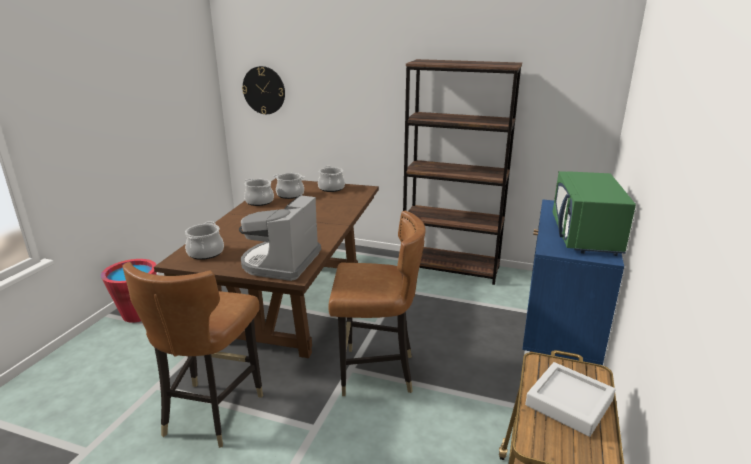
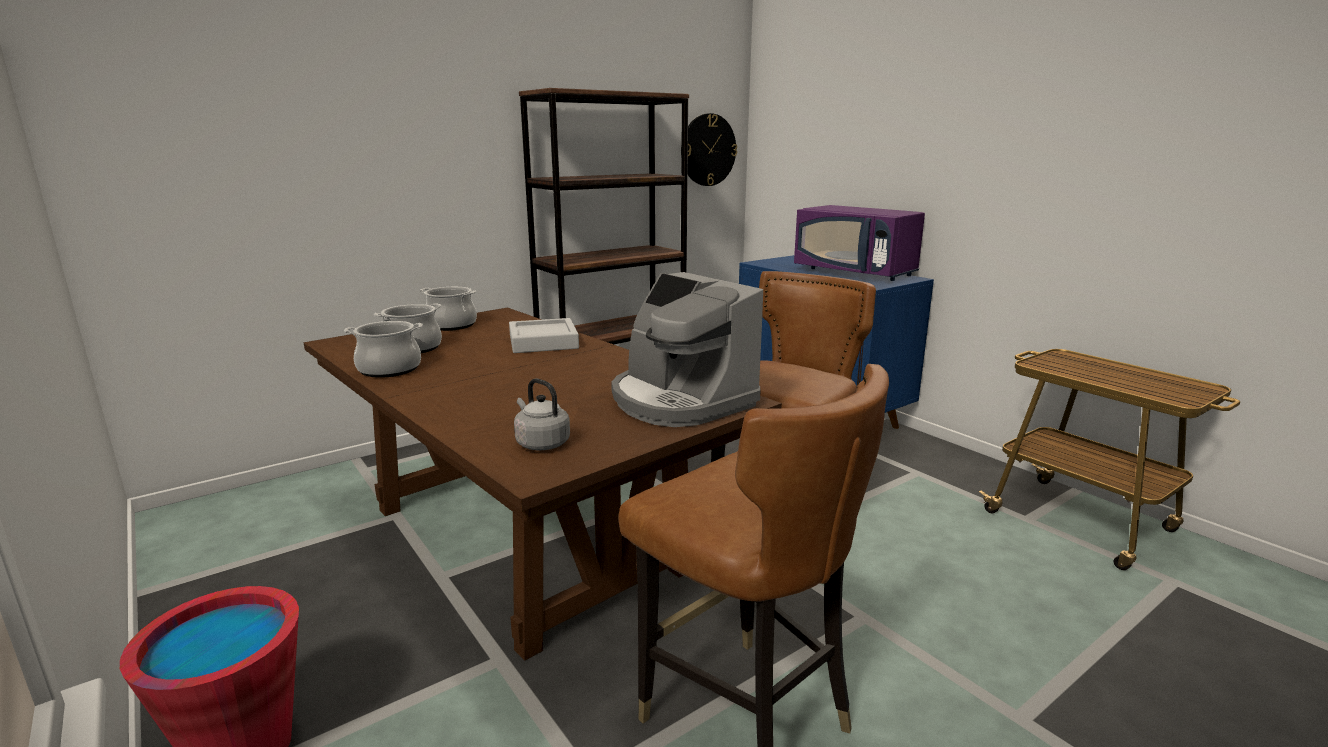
camera: 55 degrees left, 5 degrees down
(205, 253) = (541, 443): cooking pot -> grey kettle
(264, 90) = (191, 163): wall clock -> wall clock (708, 150)
(569, 403) = (1113, 373): grey tray -> grey tray (543, 342)
(585, 236) = (855, 272): green microwave -> purple microwave

